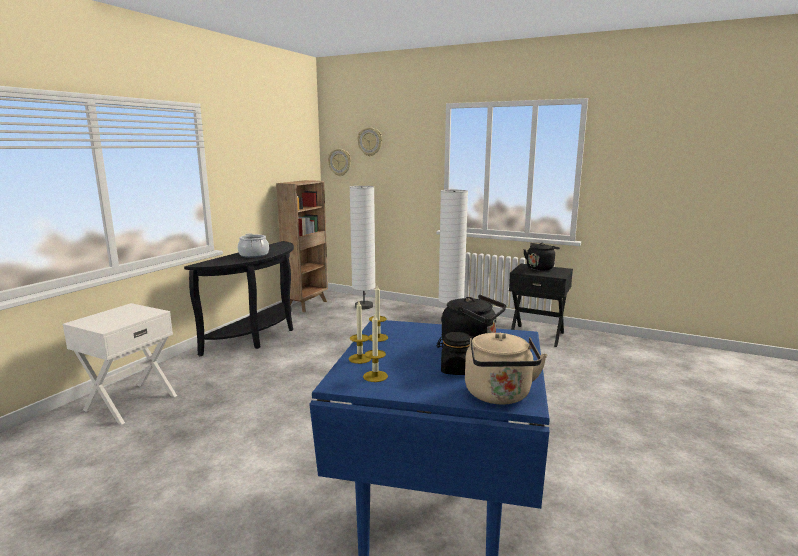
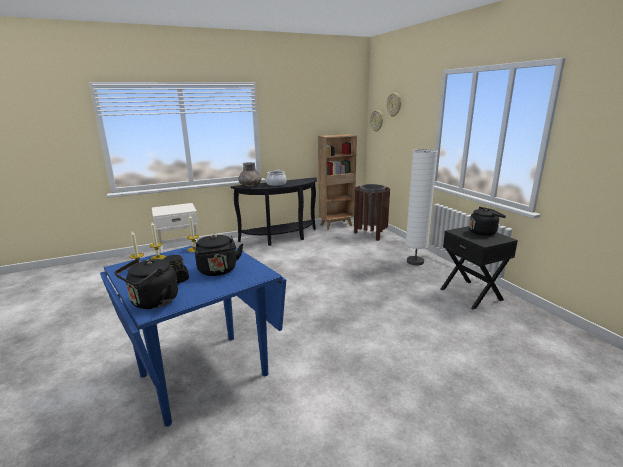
camera: 40 degrees right, 5 degrees up
(218, 262) = (250, 186): none -> grey vase
(364, 306) = (370, 235): white floor lamp -> brown trash can
(499, 396) = (152, 302): beige kettle -> black kettle

